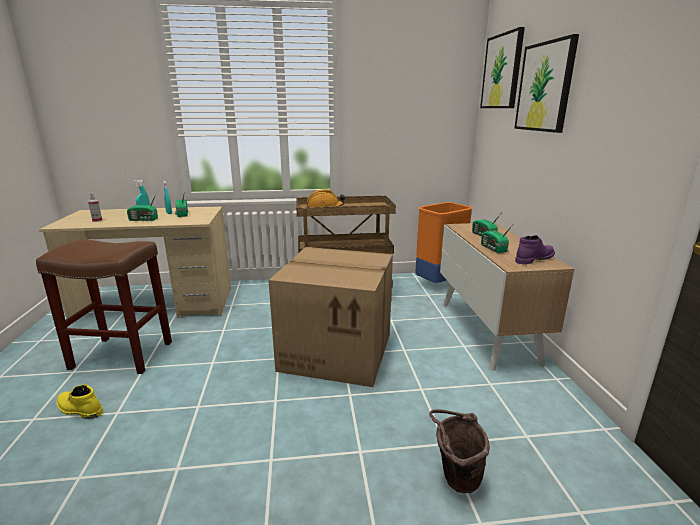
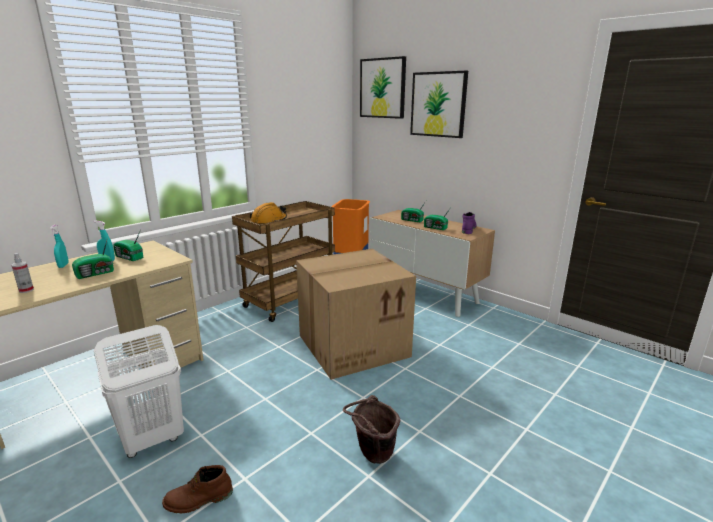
camera: 40 degrees left, 0 degrees up
(79, 410) = (198, 500): yellow boot -> brown boot
(120, 355) = (152, 440): brown stool -> white laundry basket
(454, 479) = (519, 381): brown bucket -> brown bucket (372, 456)

